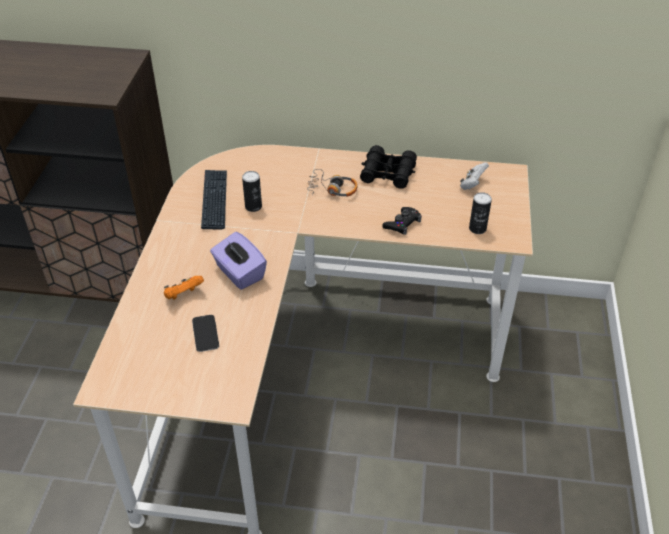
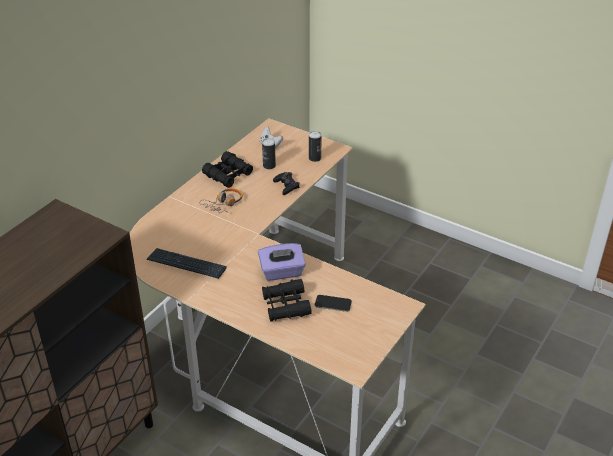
camera: 65 degrees left, 5 degrees down
(183, 295) = (286, 306): orange game controller -> black binoculars
(253, 206) = (212, 247): can -> can (269, 166)

